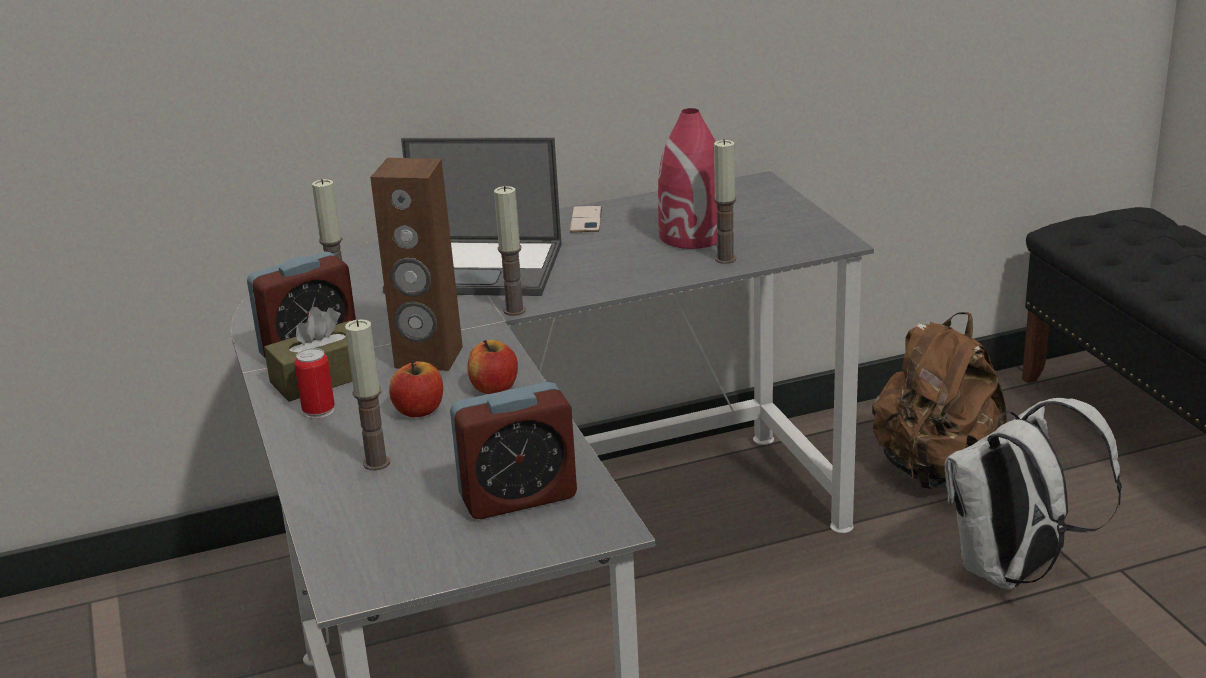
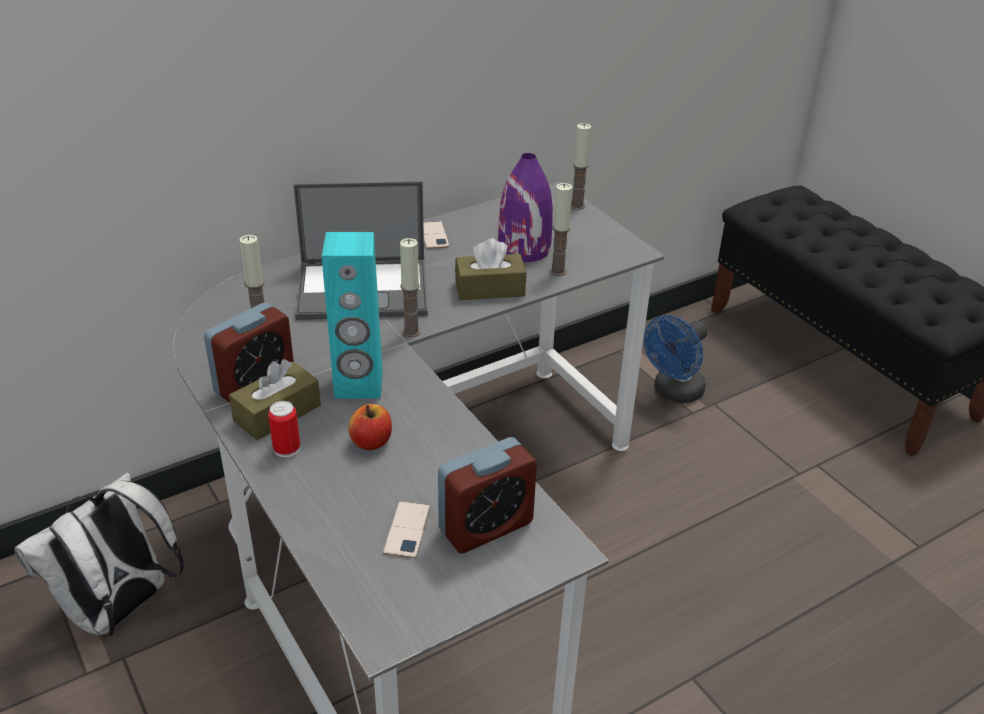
camera: 15 degrees left, 10 degrees up
(376, 463) = (356, 501): candle -> candle (577, 206)
(423, 494) = (407, 530): none -> phone
(428, 357) = (358, 385): brown speaker -> turquoise speaker
(494, 388) = (424, 414): apple -> none
(631, 273) = (490, 288): none -> brown tissue box
(693, 236) = (524, 249): red vase -> purple vase
(937, 471) = (673, 392): brown backpack -> blue fan
(1014, 572) = (747, 473): white backpack -> white backpack (120, 610)

